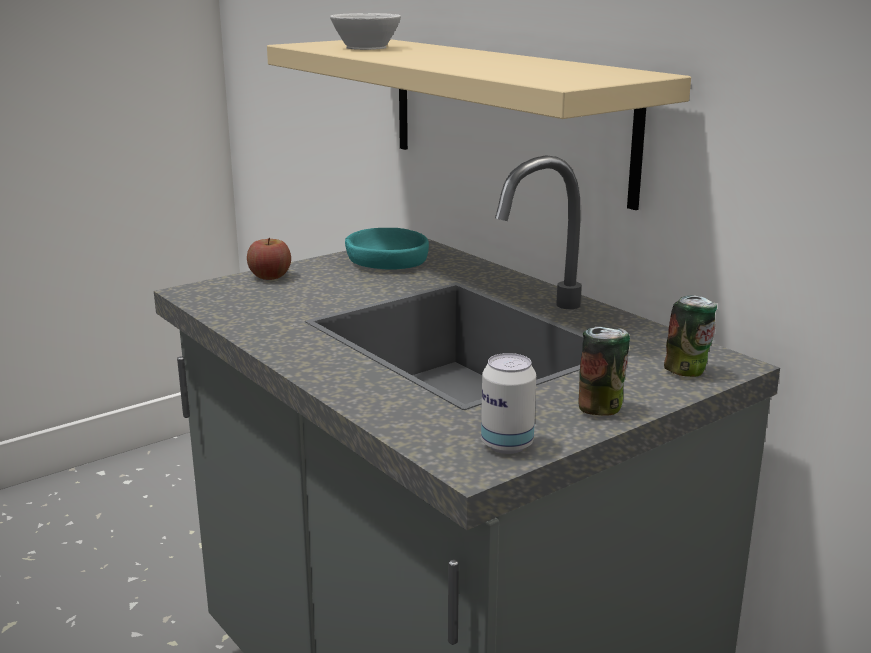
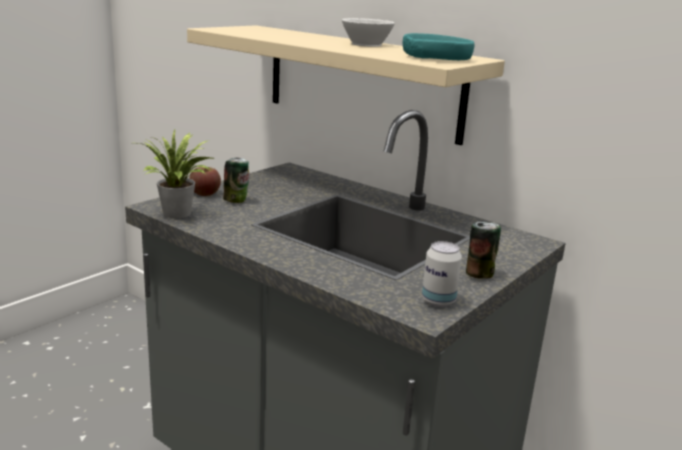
camera: 15 degrees left, 0 degrees up
(215, 304) = (179, 214): none -> potted plant
(363, 47) = (261, 32): white cup -> white cup (363, 44)
(387, 261) = (280, 180): turquoise bowl -> turquoise bowl (436, 57)
(687, 371) = (515, 248): can -> can (236, 200)

